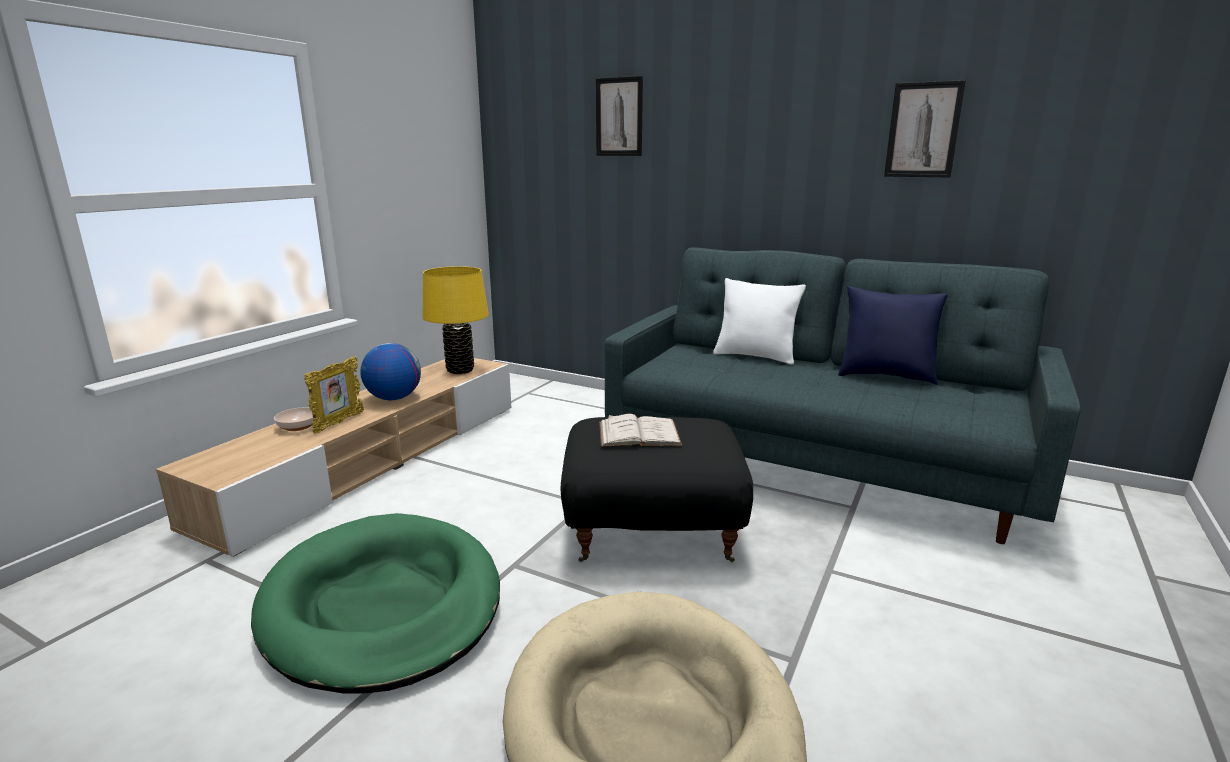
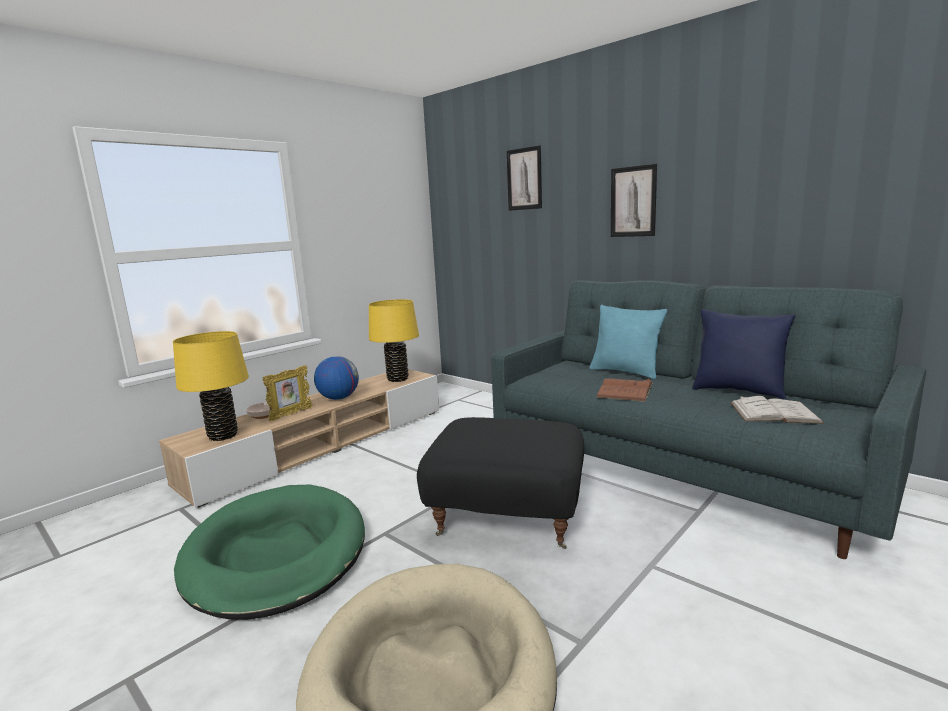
camera: 15 degrees right, 5 degrees down
(255, 457) = (223, 436): none -> yellow table lamp
(639, 433) = (491, 431): white book -> white book (774, 412)
(755, 356) = (625, 372): white pillow -> turquoise pillow
(769, 378) = (625, 390): none -> brown book
(923, 130) = (774, 168): picture -> picture (633, 201)

